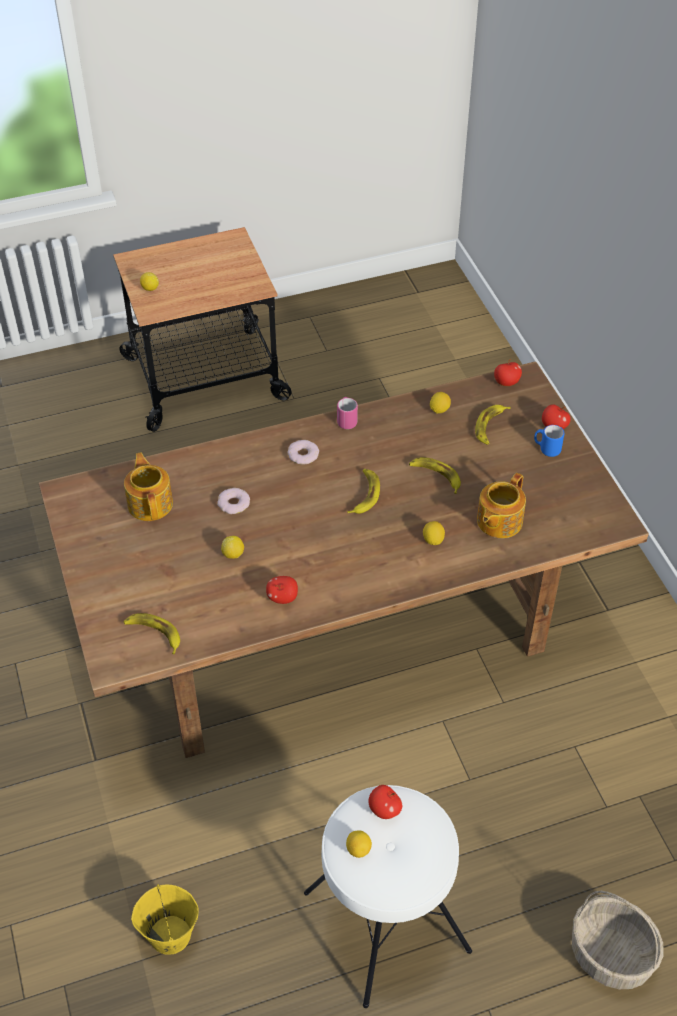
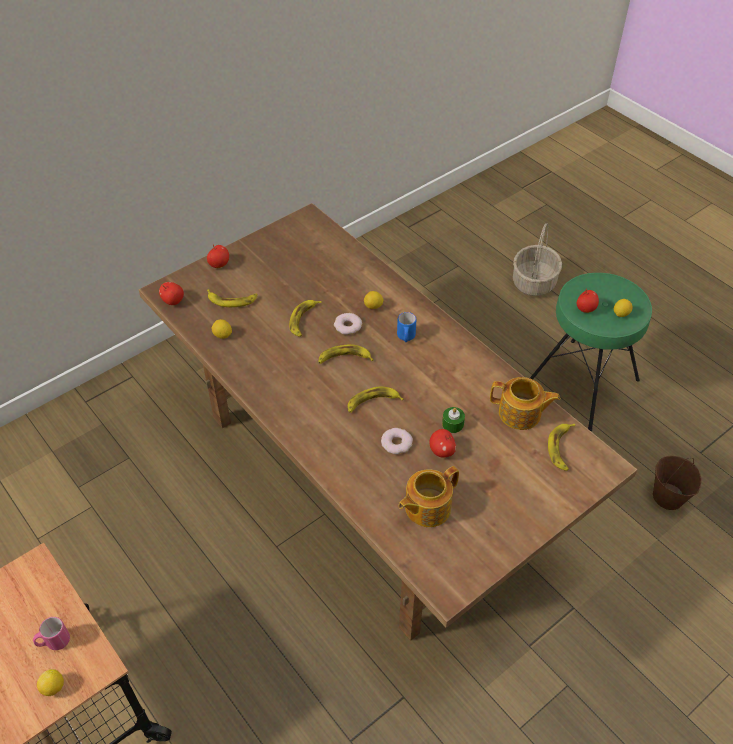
camera: 110 degrees left, 0 degrees up
(169, 935) = (668, 497): yellow bucket -> brown bucket
(233, 554) = (452, 424): lemon -> green candle
(282, 598) = (478, 378): apple -> apple (442, 451)
(294, 500) = (372, 402): none -> banana
(303, 455) = (315, 412): donut -> donut (348, 326)
(346, 420) = (258, 394): pink mug -> pink mug (54, 642)
(385, 922) = (581, 384): white stool -> green stool
(498, 521) = (336, 276): teapot -> teapot (520, 414)
(546, 449) = (246, 264): blue mug -> blue mug (406, 337)

